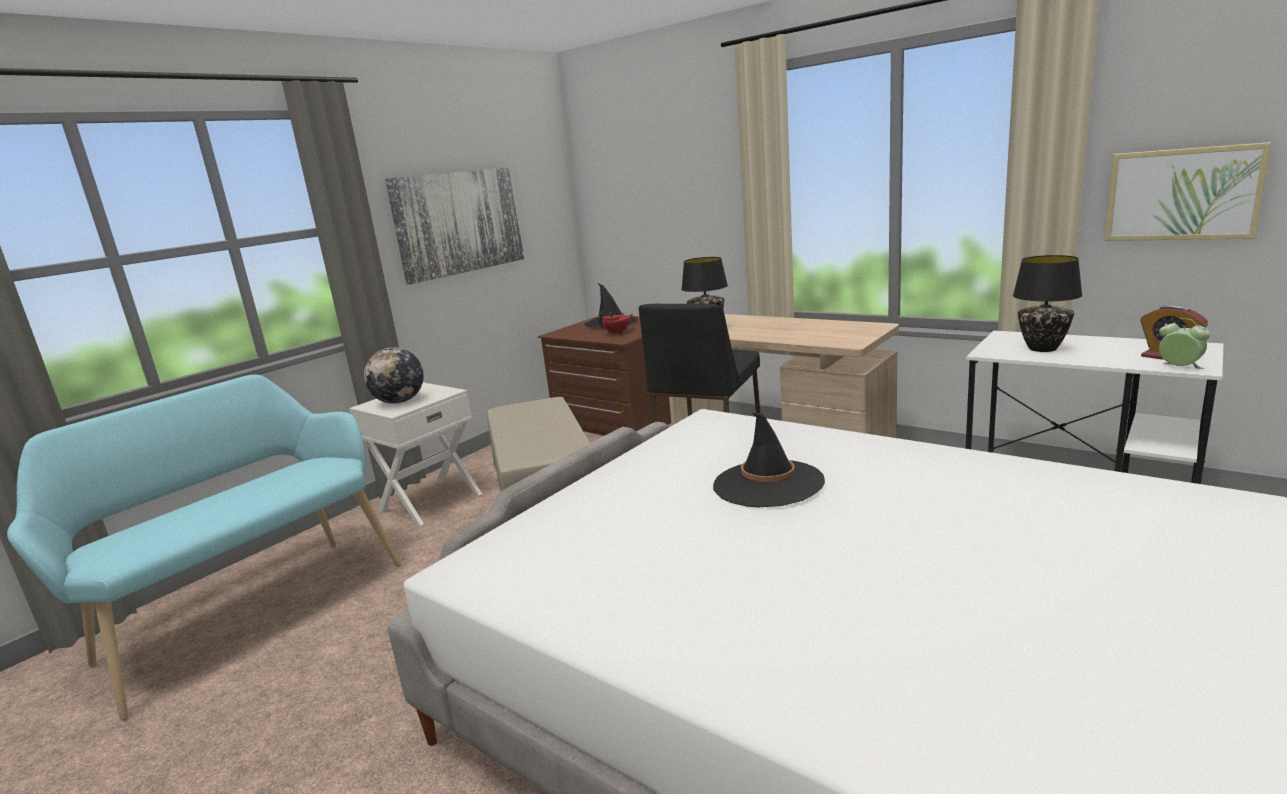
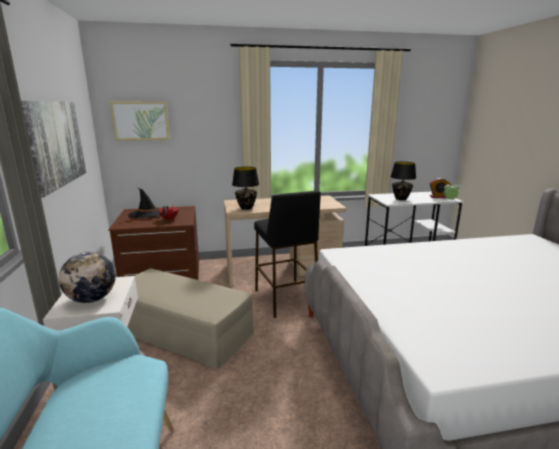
camera: 50 degrees left, 0 degrees up
(767, 484) = (432, 272): black hat -> none
(1182, 194) = (419, 138): picture -> picture (141, 120)

